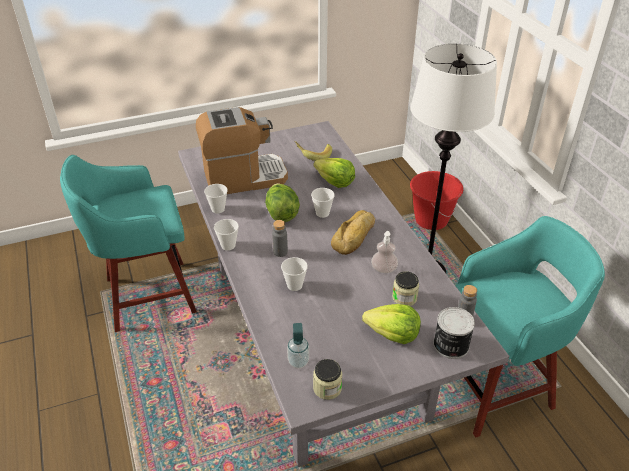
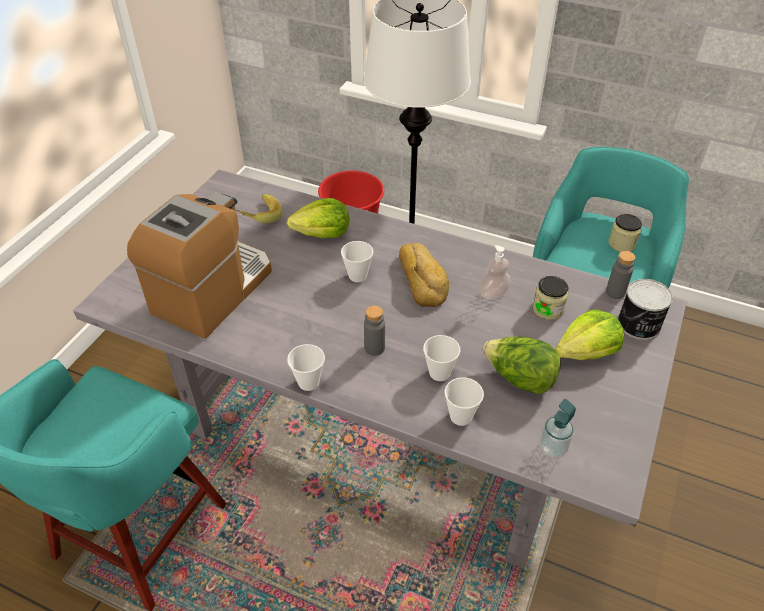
camera: 45 degrees left, 5 degrees up
(218, 209) = (234, 348): cup -> cup (461, 416)
(281, 214) = (316, 305): lettuce -> lettuce (519, 379)
(327, 388) = (611, 451): jar -> jar (622, 244)

